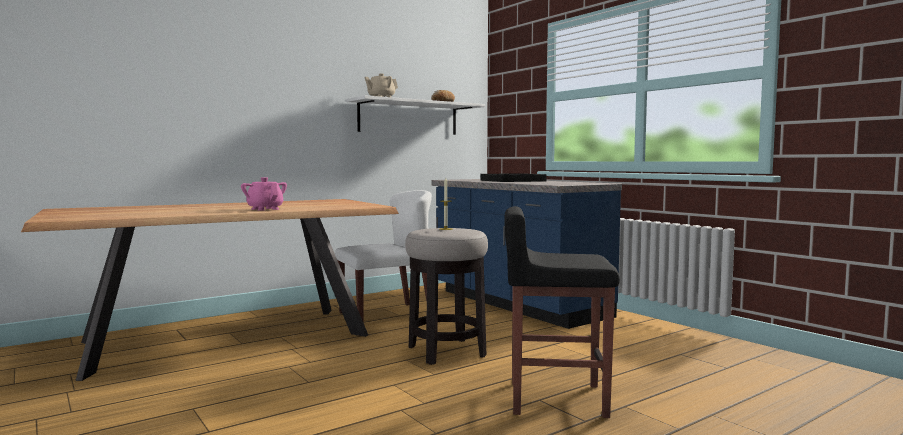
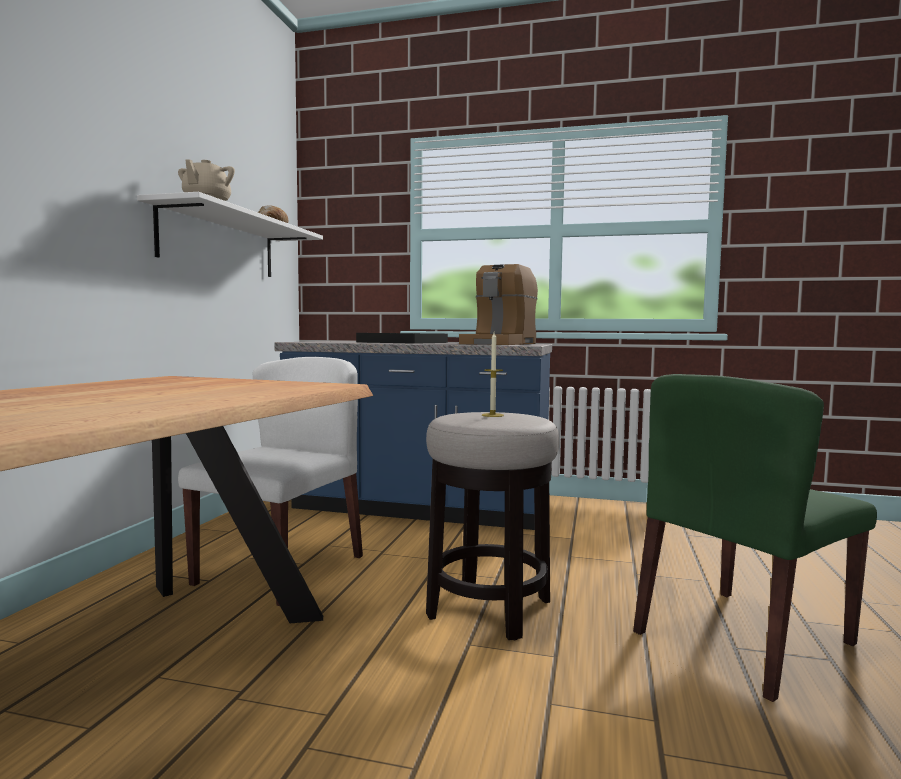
camera: 40 degrees left, 0 degrees up
(265, 209) = (158, 403): pink teapot -> none
(555, 399) = (743, 638): black stool -> green chair
(562, 183) = (500, 344): none -> coffee machine

